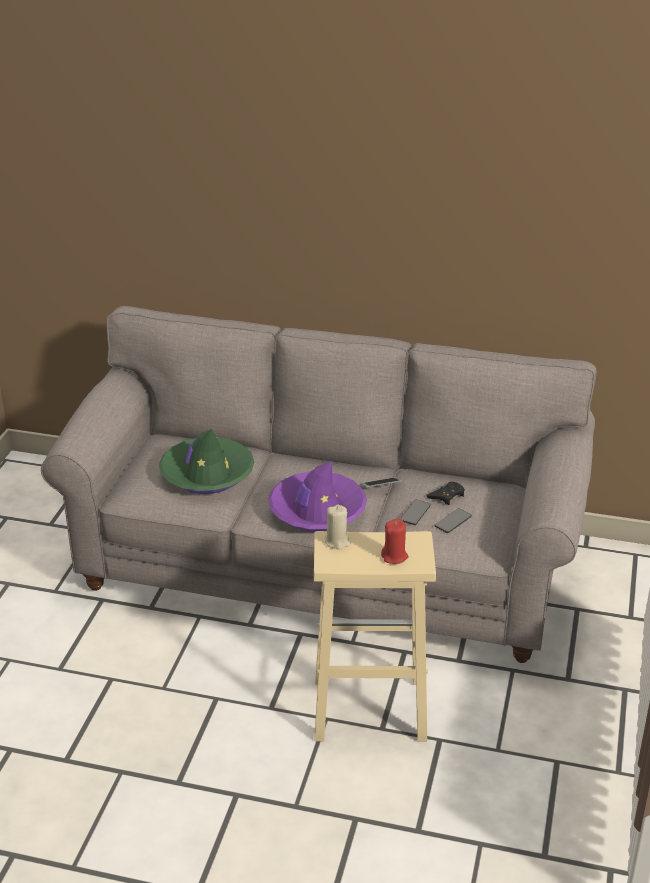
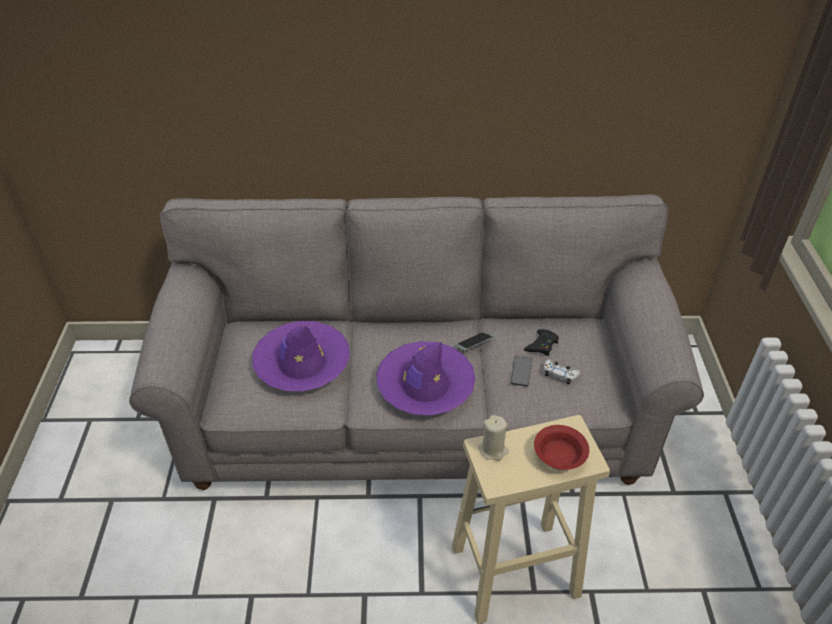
camera: 15 degrees left, 10 degrees up
(207, 474) = (302, 364): green hat -> purple hat
(394, 556) = (559, 457): red candle -> red bowl
(453, 521) = (560, 374): phone -> white game controller

